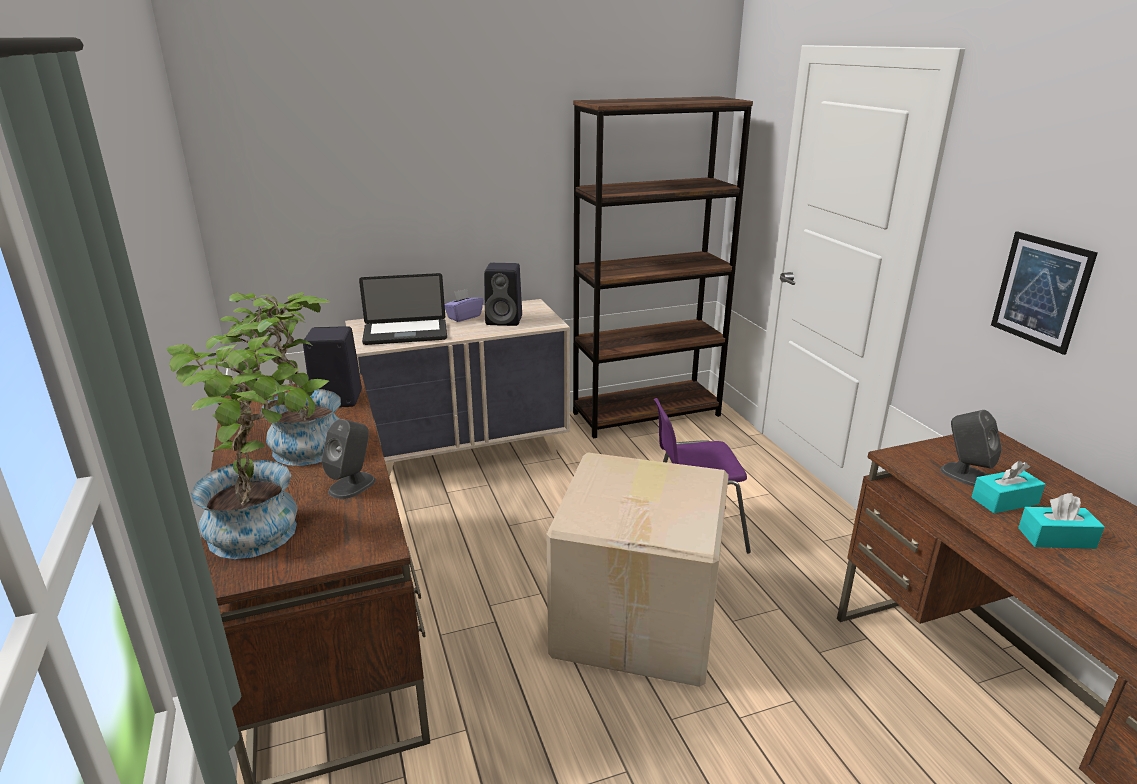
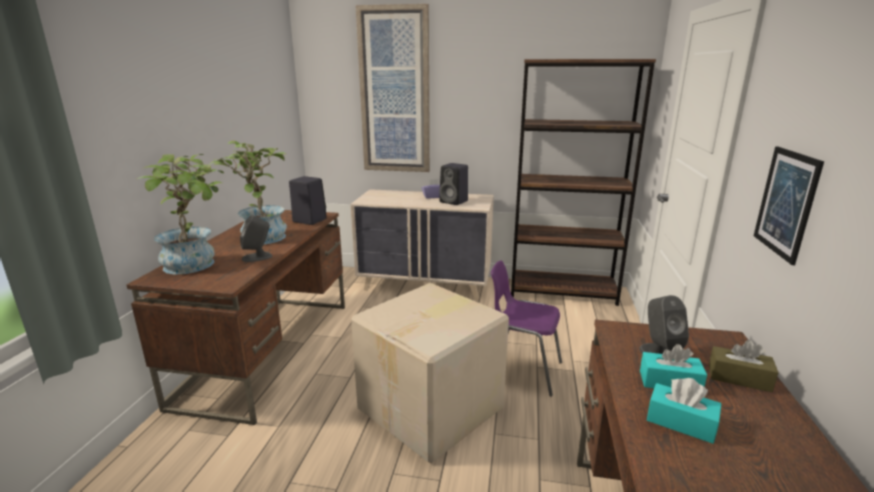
camera: 30 degrees right, 5 degrees down
(376, 158) = (395, 92): none -> picture
(405, 333) = (390, 199): laptop -> none
(1041, 476) = (739, 378): none -> brown tissue box

